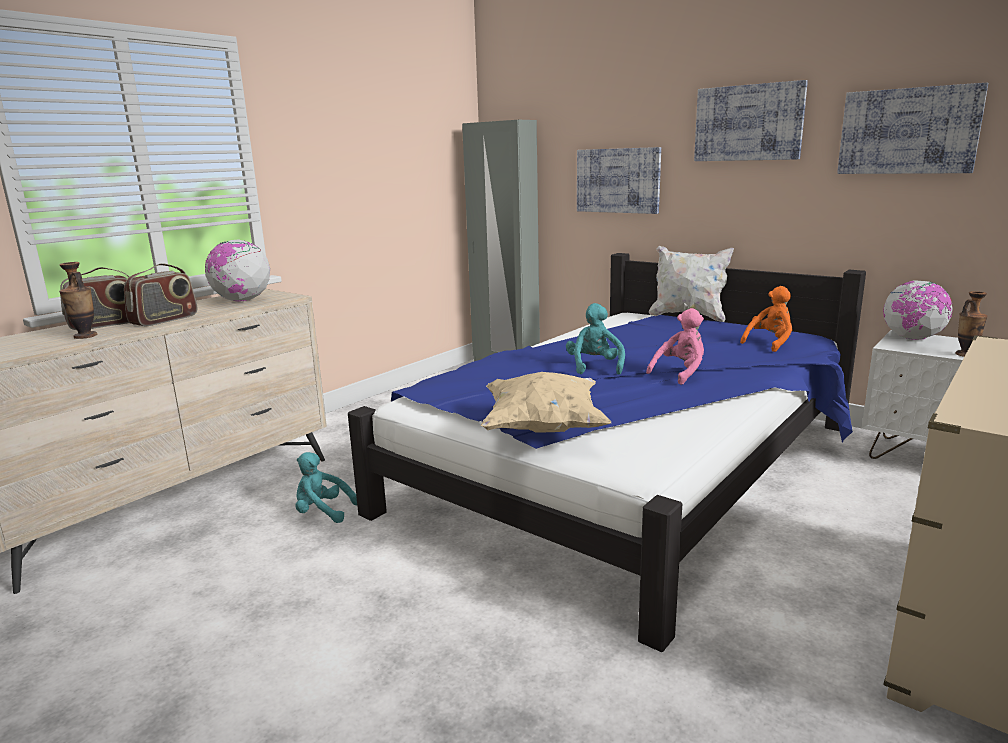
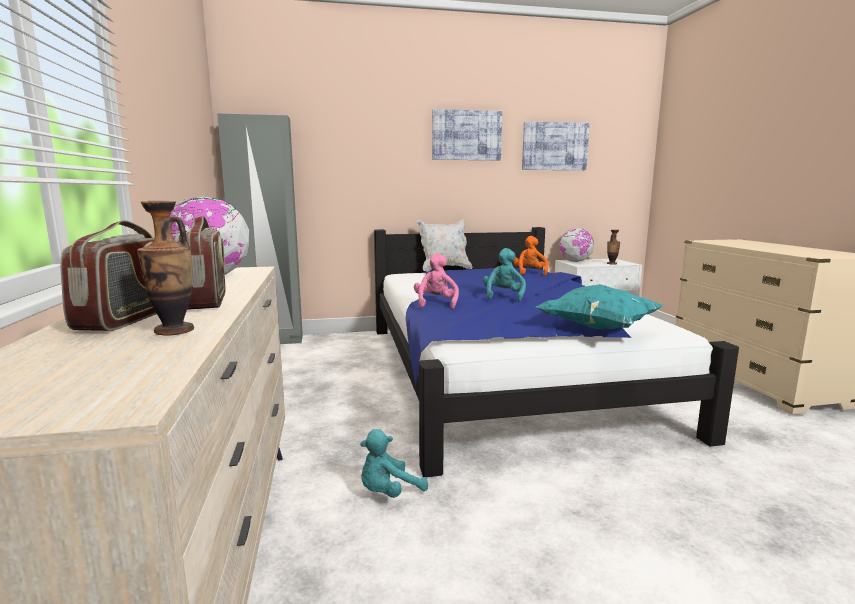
camera: 50 degrees left, 5 degrees down
(543, 428) = (597, 328): beige pillow -> turquoise pillow
(594, 367) = (503, 296): turquoise plush toy -> turquoise plush toy turned 60 degrees clockwise
(618, 180) = (369, 173): picture -> none
(680, 373) = (549, 291): pink plush toy -> pink plush toy (436, 304)

